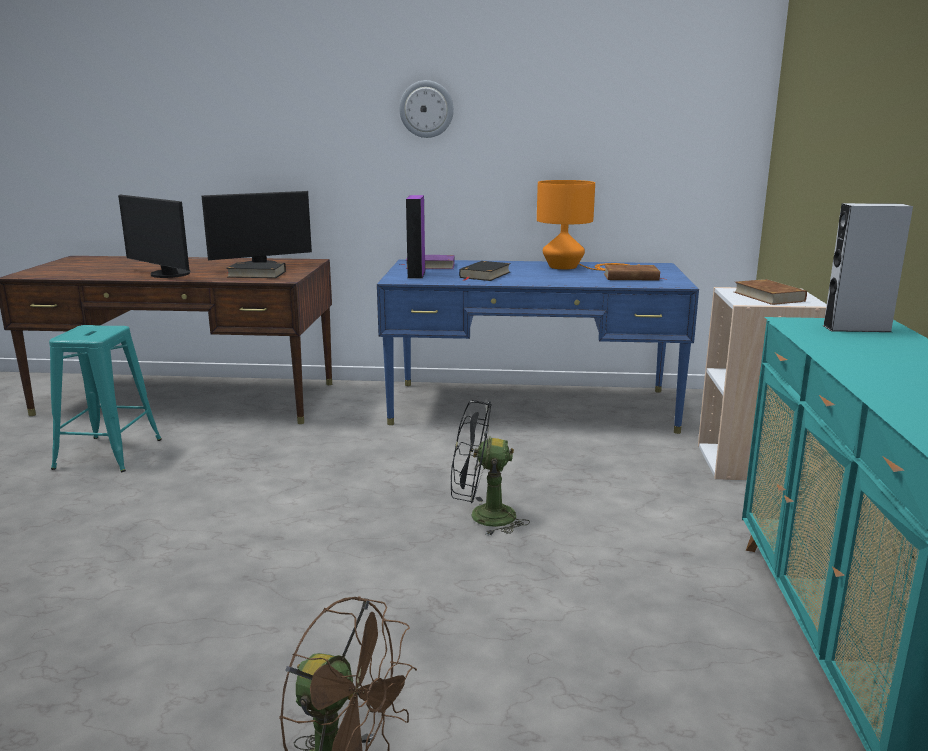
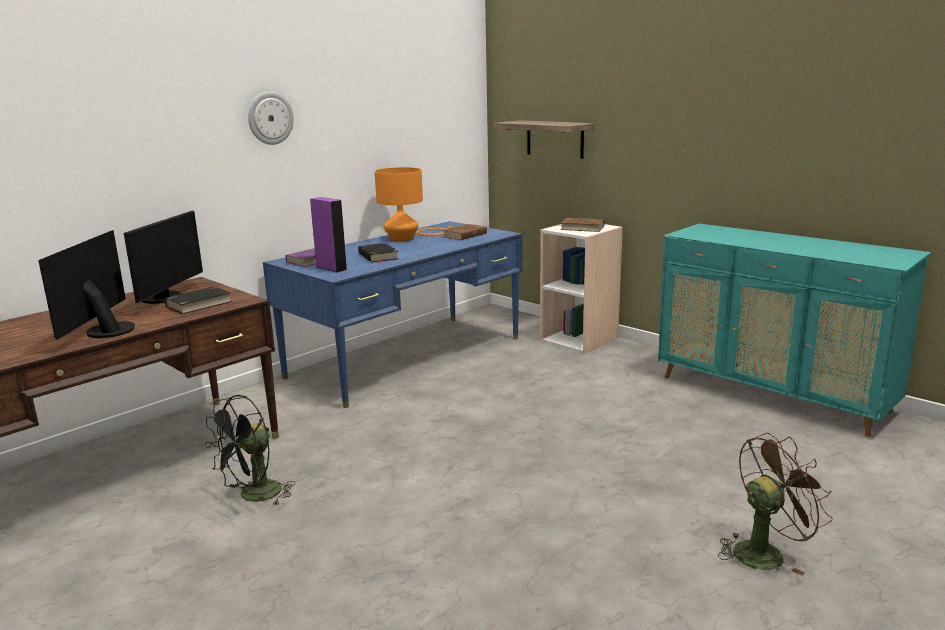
camera: 50 degrees left, 0 degrees up
(108, 454) = (165, 541): turquoise stool -> none
(166, 275) = (105, 330): monitor -> monitor turned 105 degrees clockwise
(482, 517) = (538, 425): black fan -> black fan (253, 496)
(808, 162) = (555, 139): none -> shelf
(856, 328) = (708, 230): grey speaker -> none

